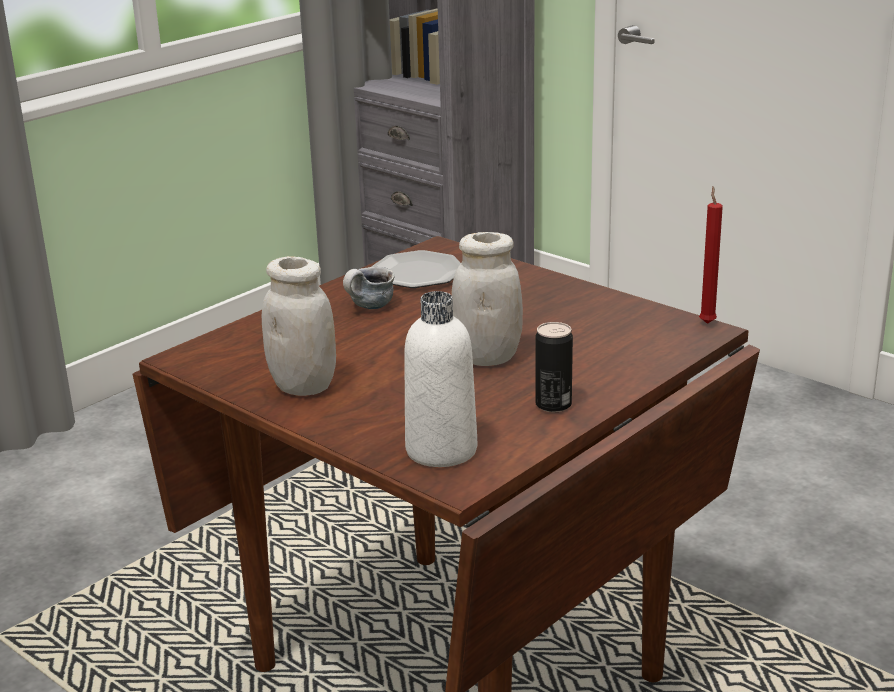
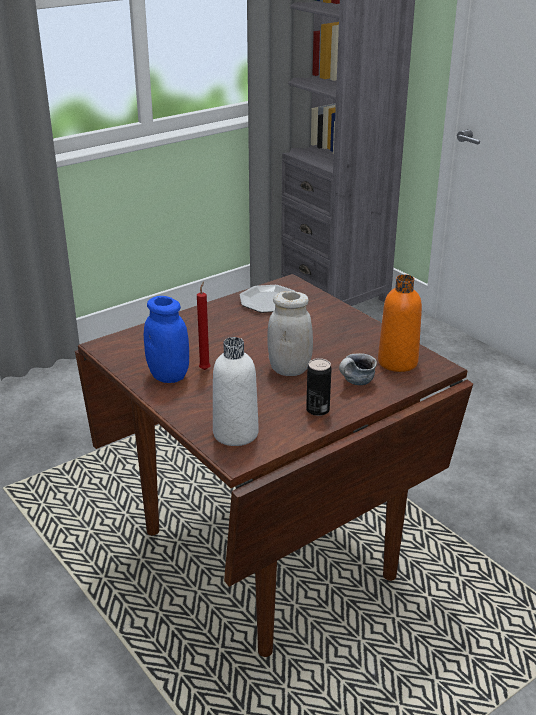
camera: 10 degrees right, 5 degrees up
(303, 386) = (168, 376): white jar -> blue jar
(369, 308) = (229, 323): mug -> mug (356, 383)
(644, 330) = (397, 362): none -> orange bottle
(707, 322) = (441, 361): red candle -> red candle (205, 368)

